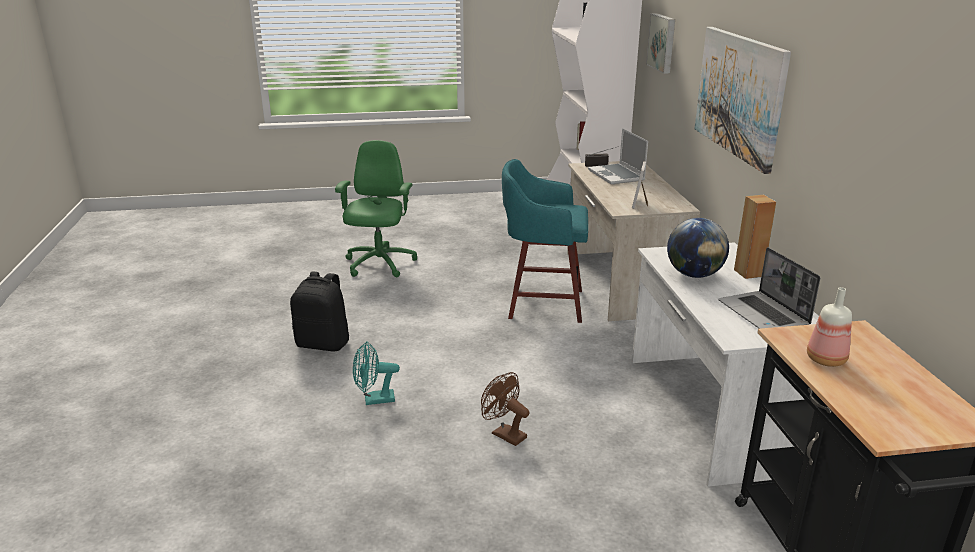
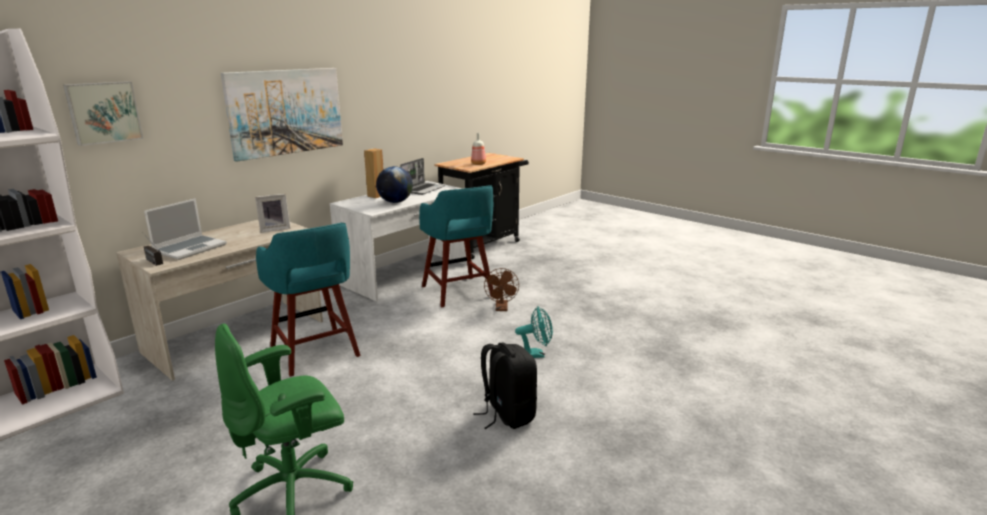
camera: 130 degrees left, 5 degrees down
(374, 400) = (536, 354): turquoise fan -> turquoise fan turned 45 degrees counterclockwise
(596, 425) = (458, 292): none -> turquoise stool

